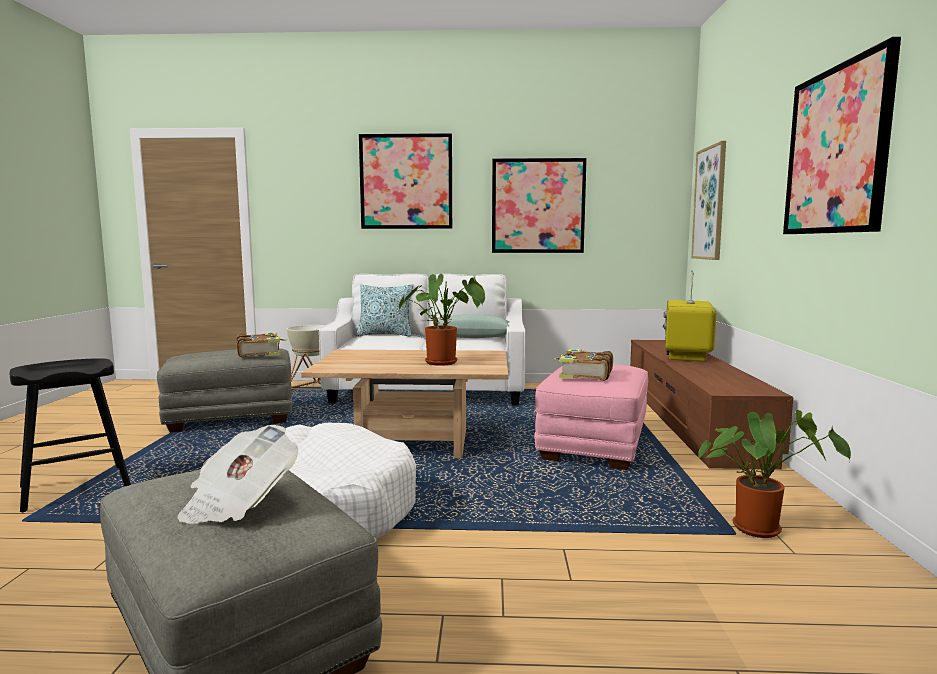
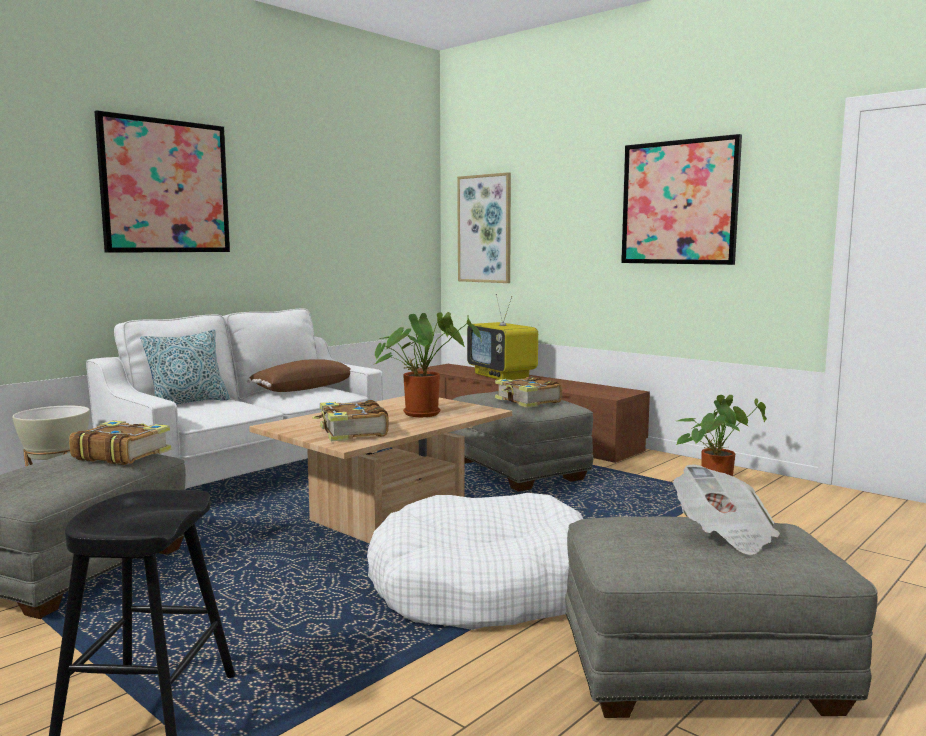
camera: 50 degrees left, 0 degrees up
(354, 363) = (352, 432): none -> book
(473, 337) = (302, 389): green pillow -> brown pillow
(538, 206) = (317, 225): picture -> none
(594, 445) = (518, 470): pink ottoman -> grey ottoman

